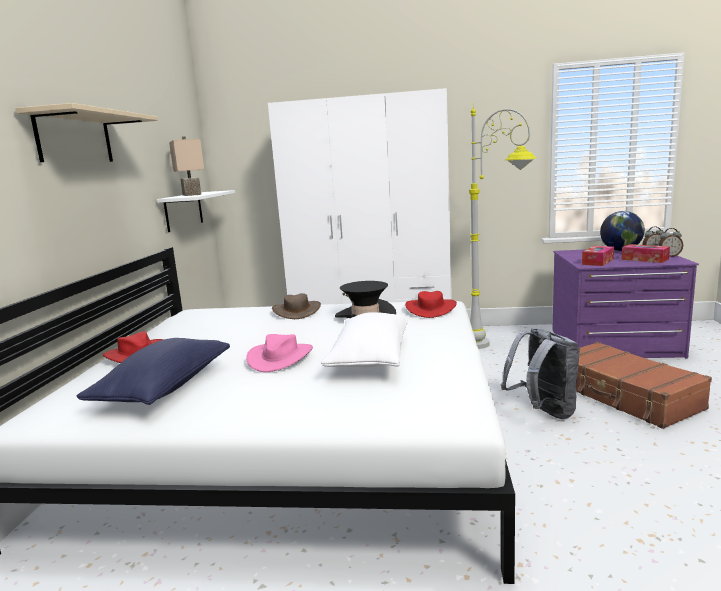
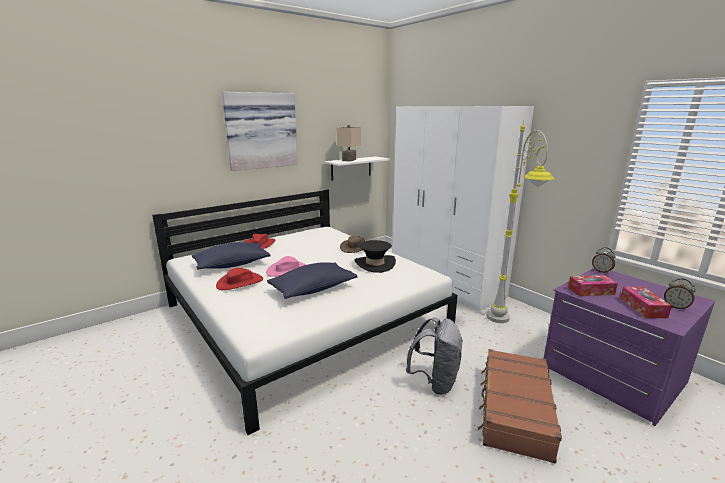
camera: 45 degrees right, 5 degrees up
(75, 138) = (261, 131): beige shelf -> picture
(370, 358) = (313, 289): white pillow -> blue pillow
(431, 309) = (413, 276): red hat -> red hat (240, 282)
(620, 250) = (658, 290): globe -> none
(669, 256) = (682, 316): alarm clock -> alarm clock (601, 271)

